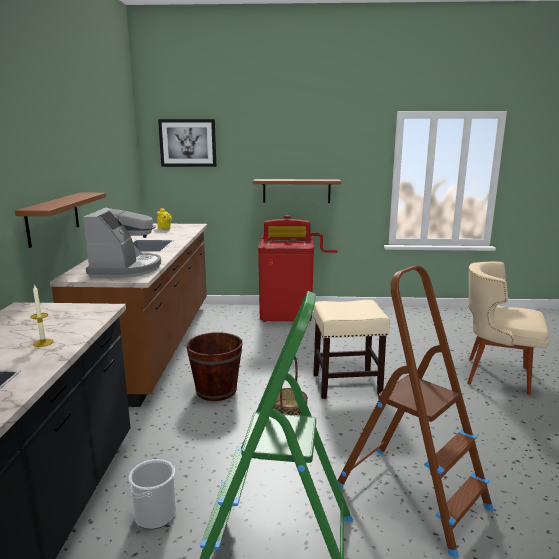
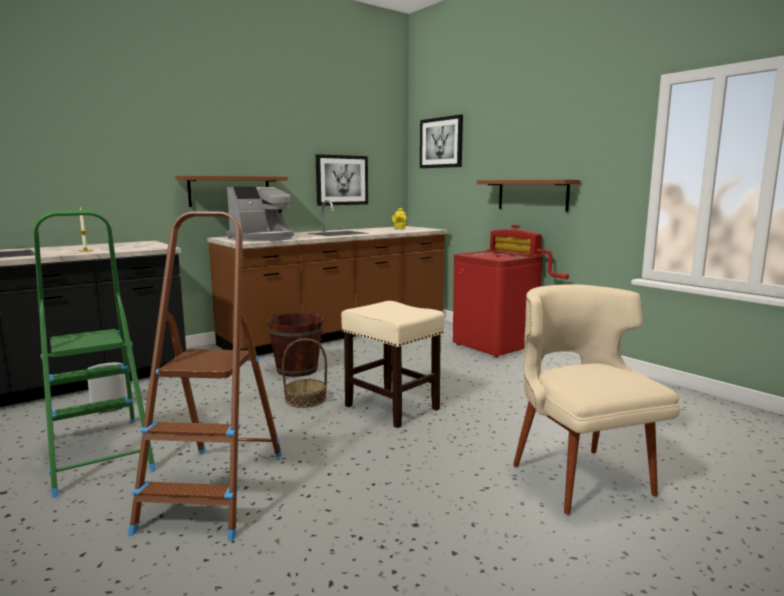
camera: 50 degrees right, 5 degrees down
(112, 186) = (342, 180): none -> picture

